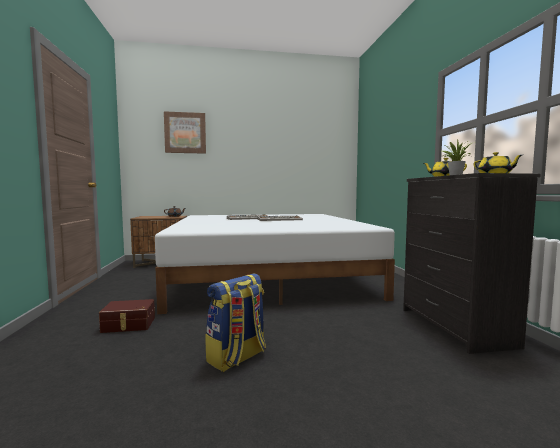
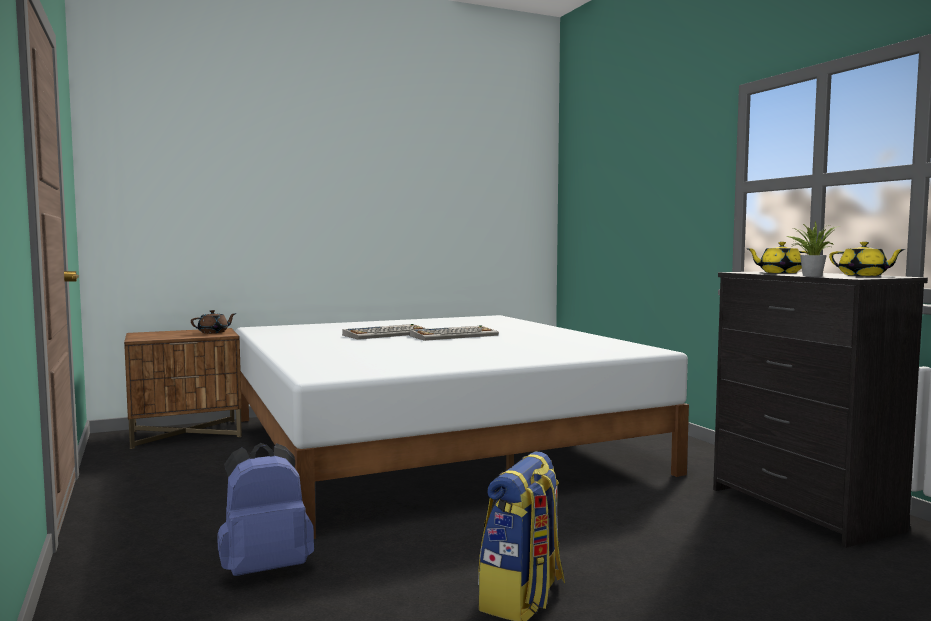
camera: 15 degrees left, 0 degrees up
(128, 325) = (265, 568): brown storage box -> blue backpack
(185, 133) = (226, 152): picture -> none

